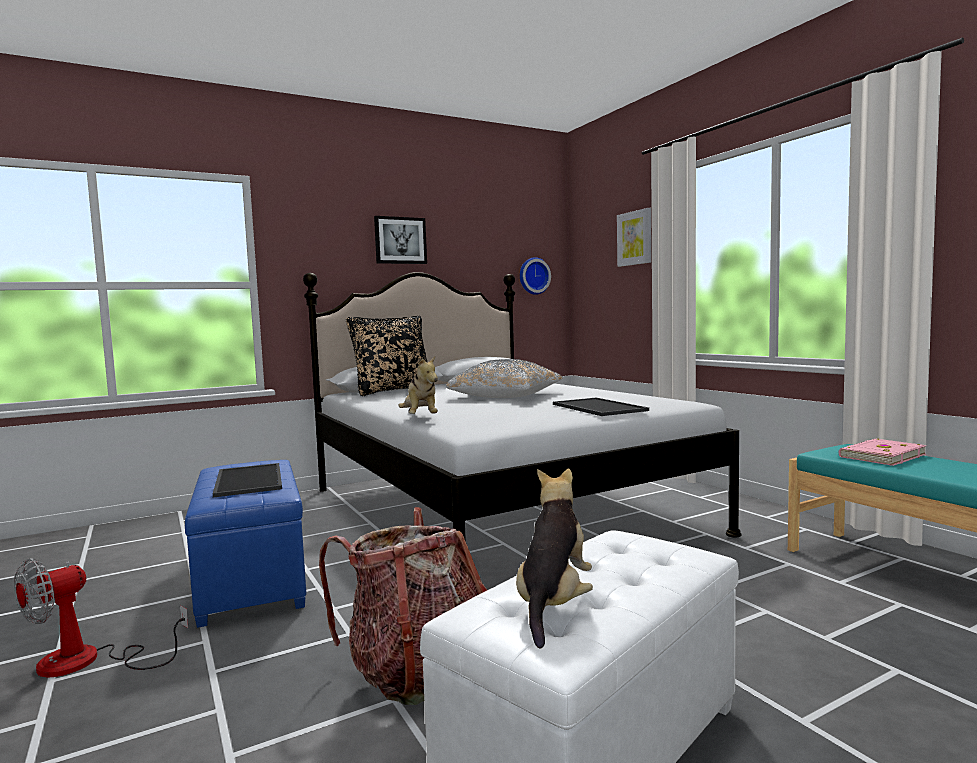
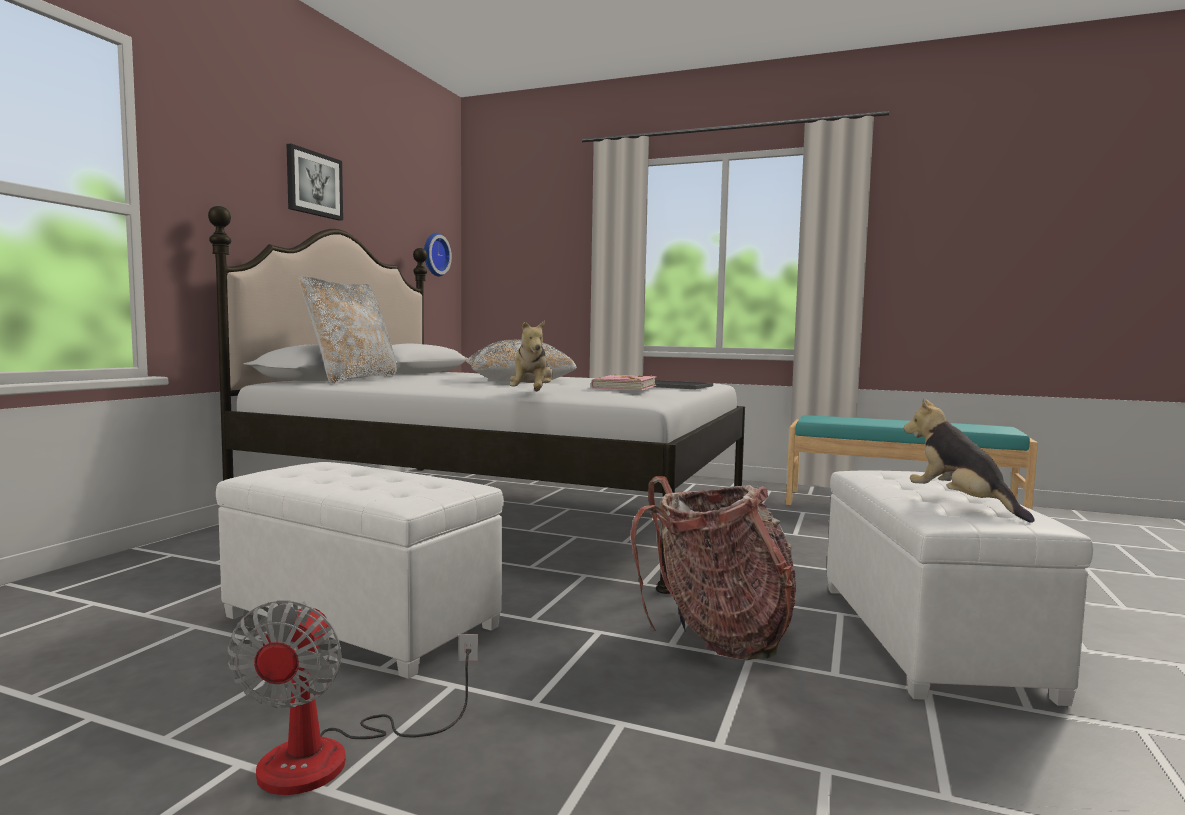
camera: 40 degrees left, 0 degrees up
(247, 480) = (373, 479): tray -> none
(253, 578) = (361, 621): blue ottoman -> white ottoman
(394, 392) = (353, 380): black pillow -> white pillow
(420, 418) = (532, 395): plush toy -> plush toy turned 60 degrees clockwise
(635, 238) = (560, 226): picture -> none
(880, 456) = (846, 419): pink book -> pink book (623, 387)

